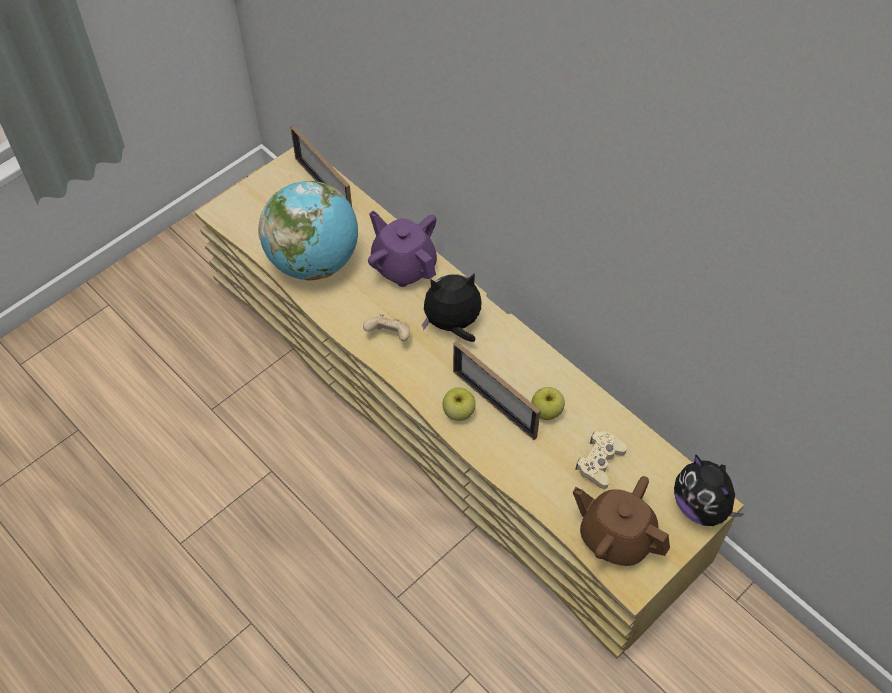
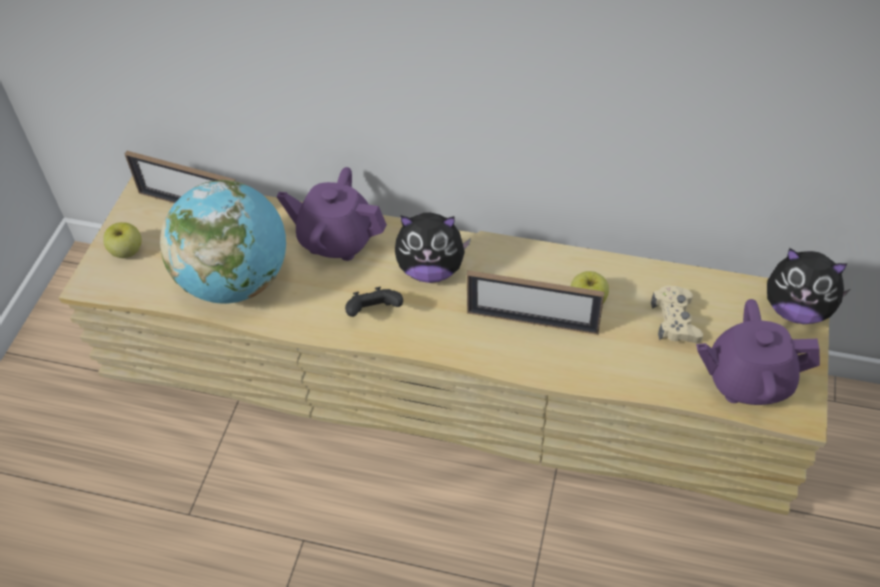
camera: 30 degrees left, 5 degrees down
(389, 336) = (374, 312): beige game controller -> black game controller
(453, 325) = (431, 269): plush toy -> plush toy turned 135 degrees counterclockwise
(458, 412) = (503, 348): apple -> apple (127, 251)
(616, 537) = (747, 380): brown teapot -> purple teapot

